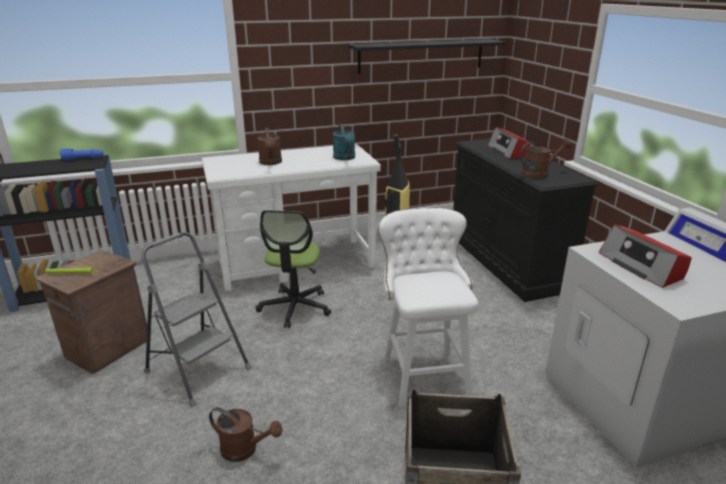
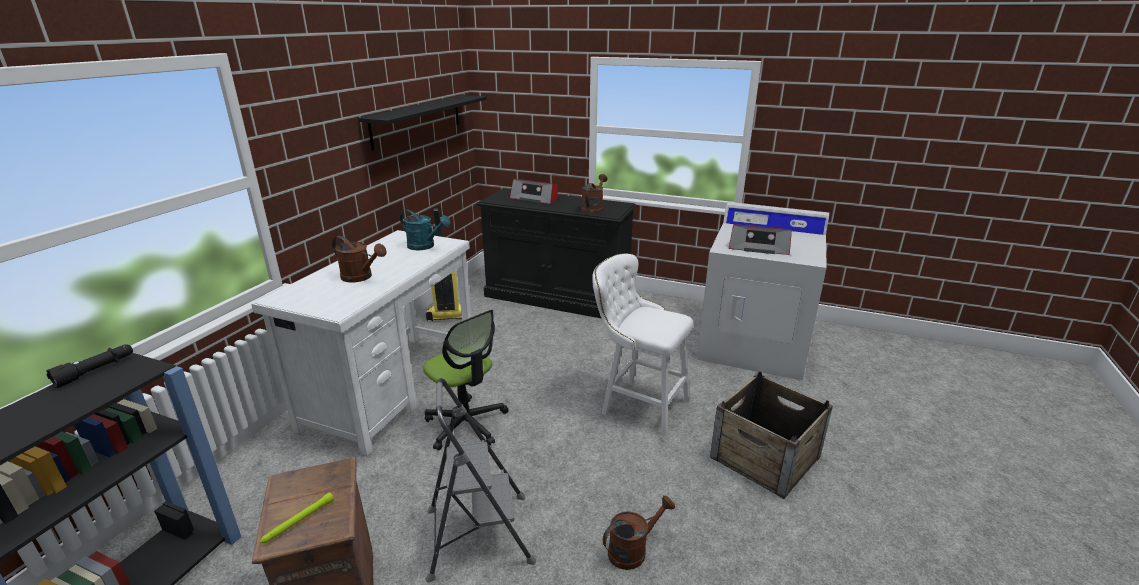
camera: 50 degrees left, 0 degrees up
(83, 159) = (96, 371): blue flashlight -> black flashlight

